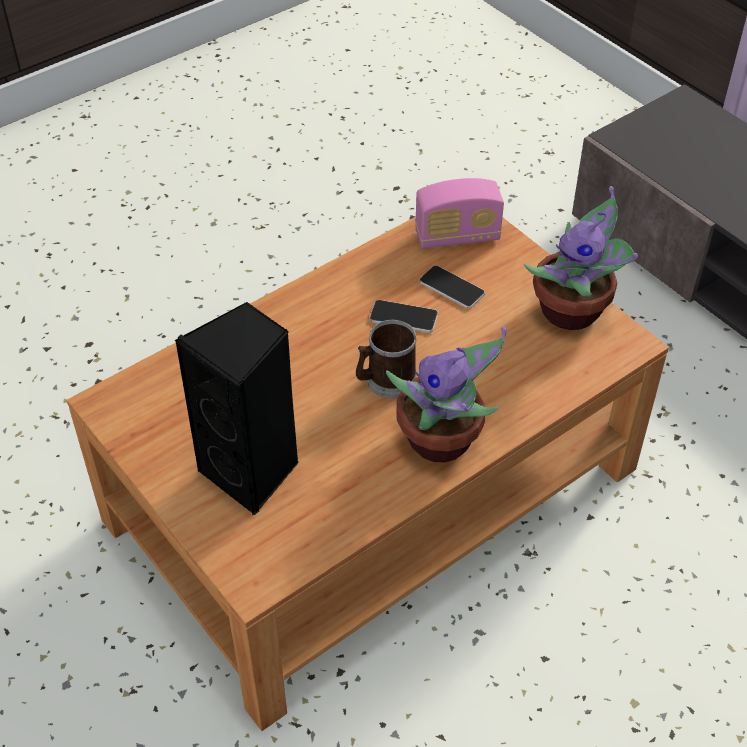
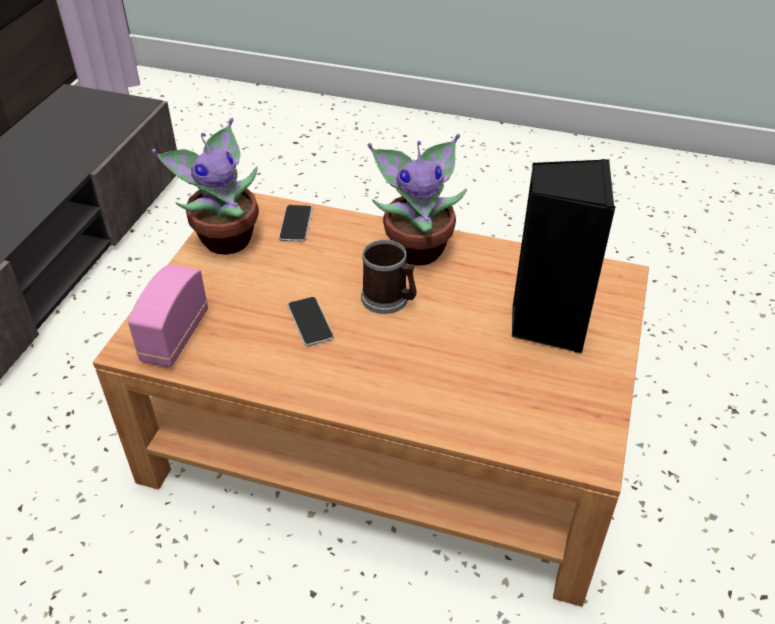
camera: 125 degrees left, 5 degrees down
(451, 288) = (250, 310): phone -> phone (296, 224)
(457, 236) = (175, 336): radio -> radio turned 120 degrees counterclockwise

